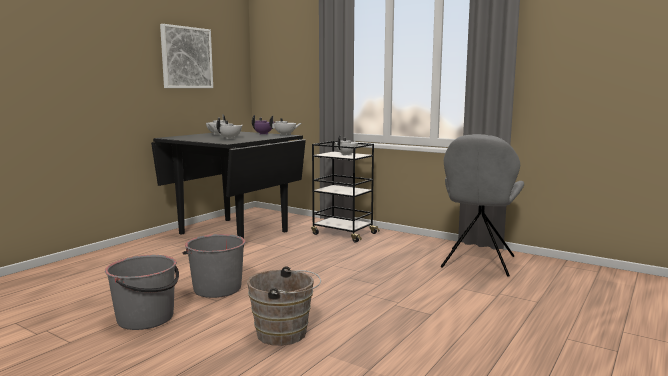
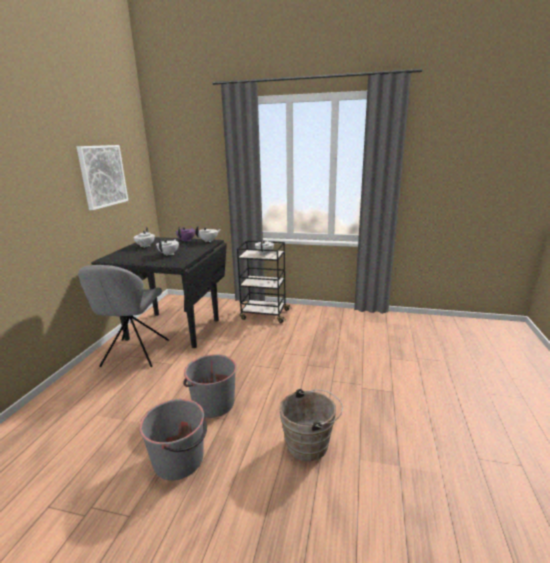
camera: 20 degrees left, 10 degrees up
(477, 263) = (380, 329): grey chair -> grey chair (134, 354)

